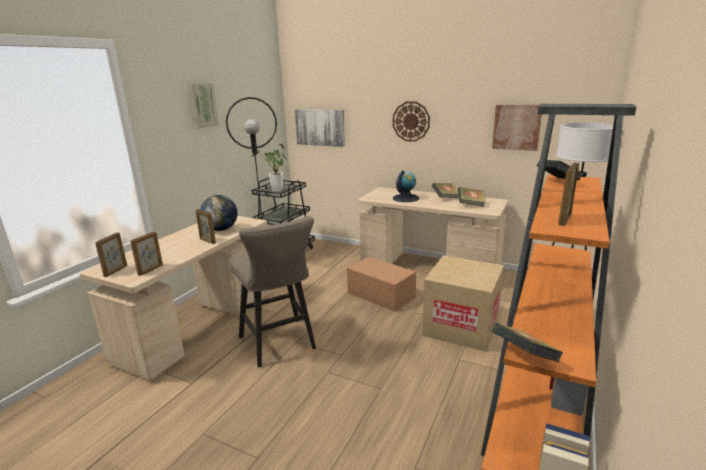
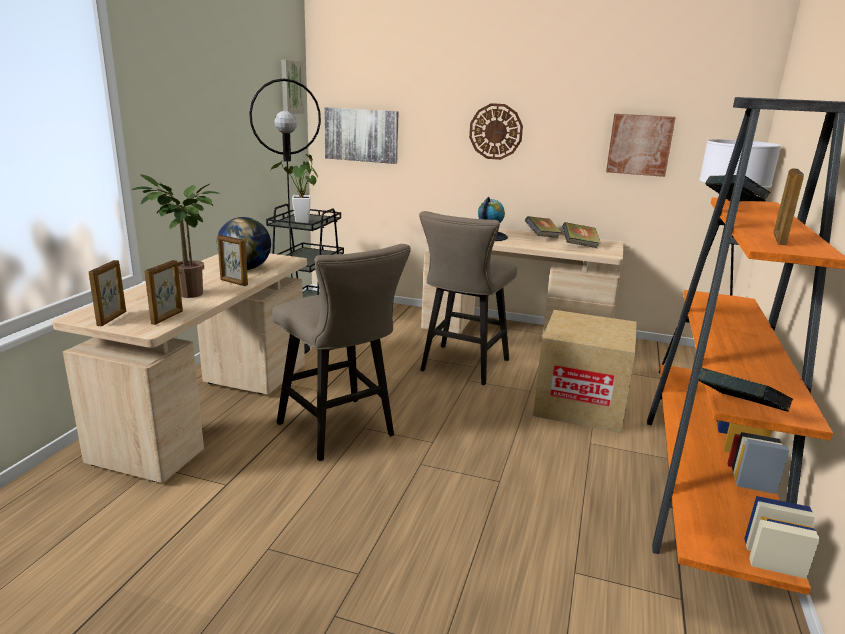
camera: 10 degrees left, 0 degrees up
(173, 252) = (188, 295): none -> potted plant
(202, 105) = (210, 87): picture -> picture (290, 87)
(381, 295) = (461, 367): cardboard box -> beige stool

